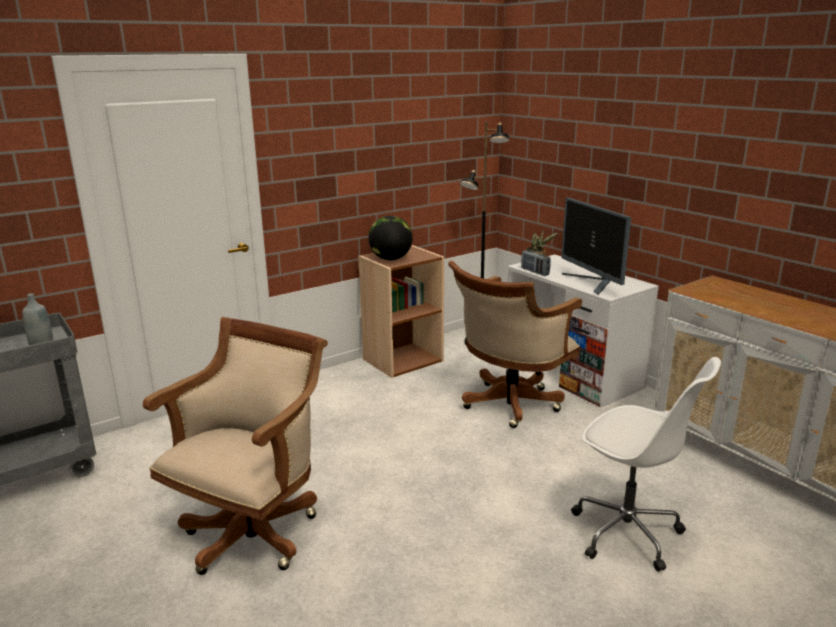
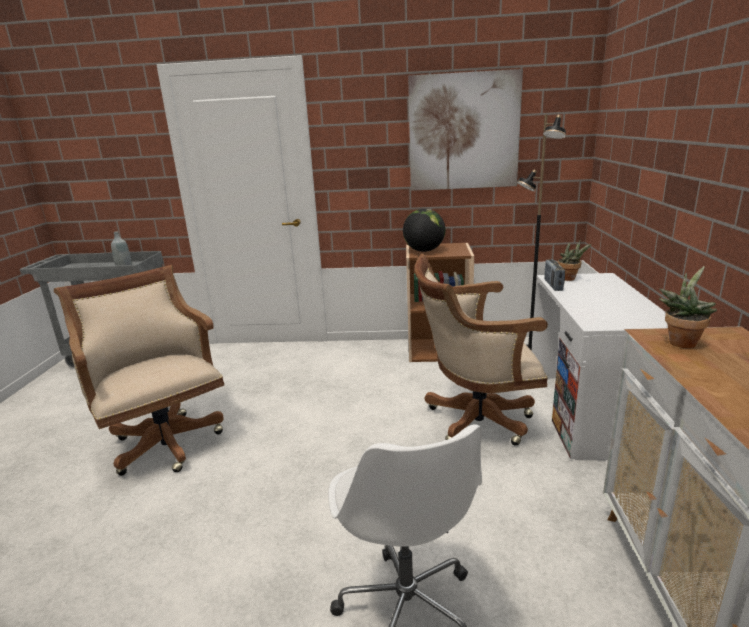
camera: 40 degrees right, 0 degrees up
(255, 532) = (165, 442): office chair -> office chair turned 105 degrees counterclockwise
(403, 136) = (463, 132): none -> picture
(592, 283) = (598, 308): monitor -> none
(704, 290) = (681, 341): none -> potted plant

